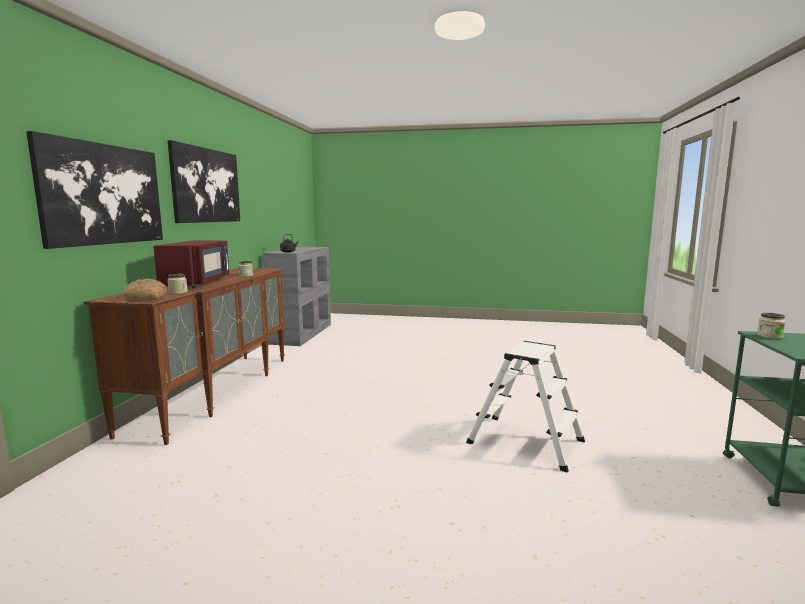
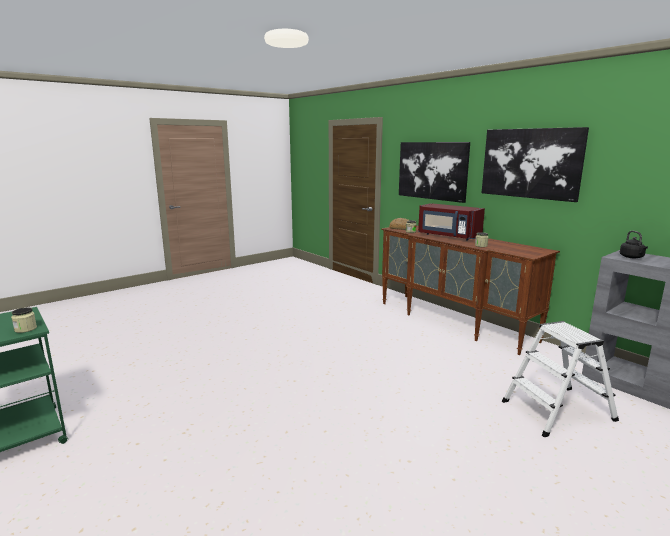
camera: 130 degrees right, 5 degrees up
(525, 442) = (229, 380): white step ladder -> white step ladder (557, 410)

